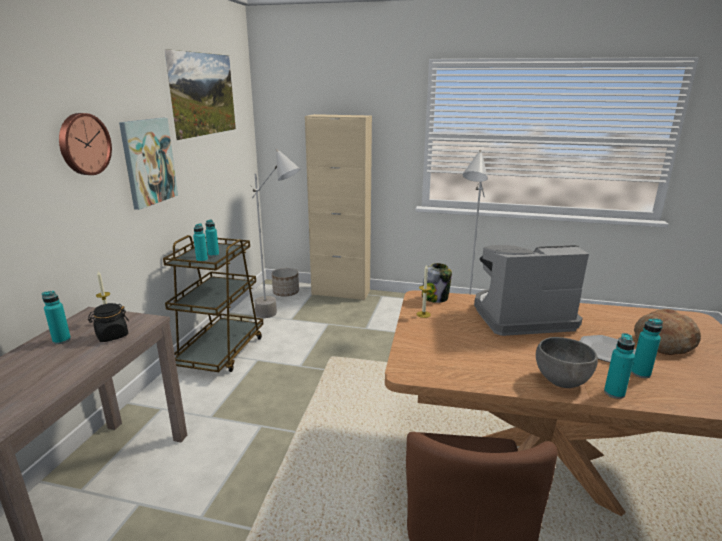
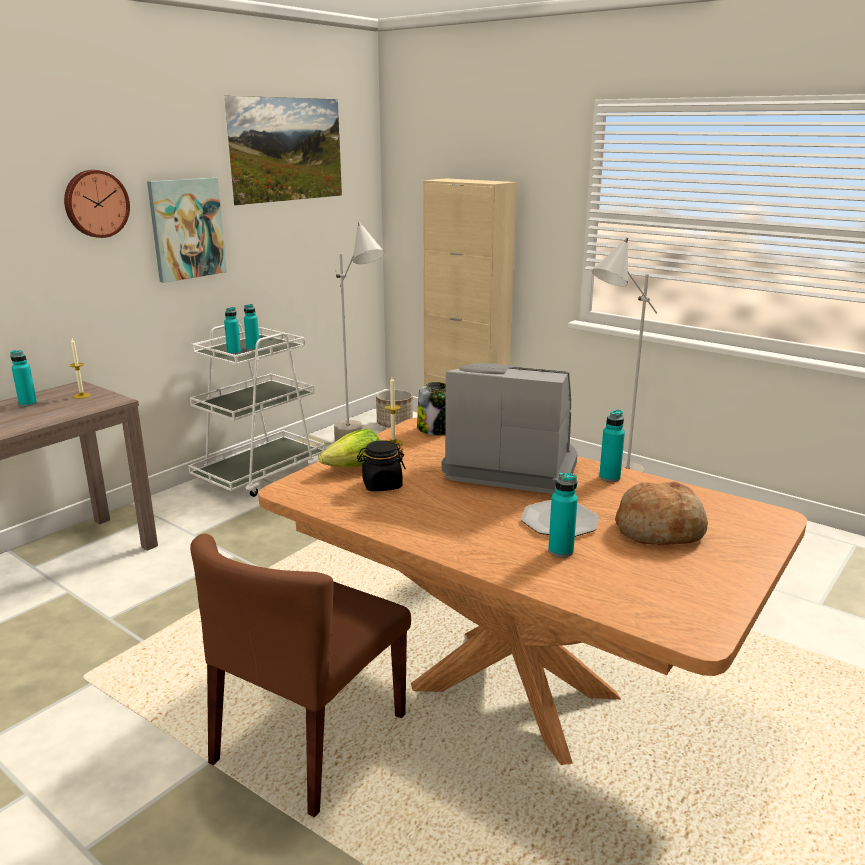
camera: 25 degrees right, 0 degrees up
(112, 336) = (70, 408): black jar -> black jar (382, 485)
(221, 352) = (261, 474): brown cart -> white cart
(426, 340) = (354, 468): none -> lettuce
(562, 381) = (445, 535): grey bowl -> none
(614, 393) = (488, 559): turquoise bottle -> turquoise bottle (609, 477)

